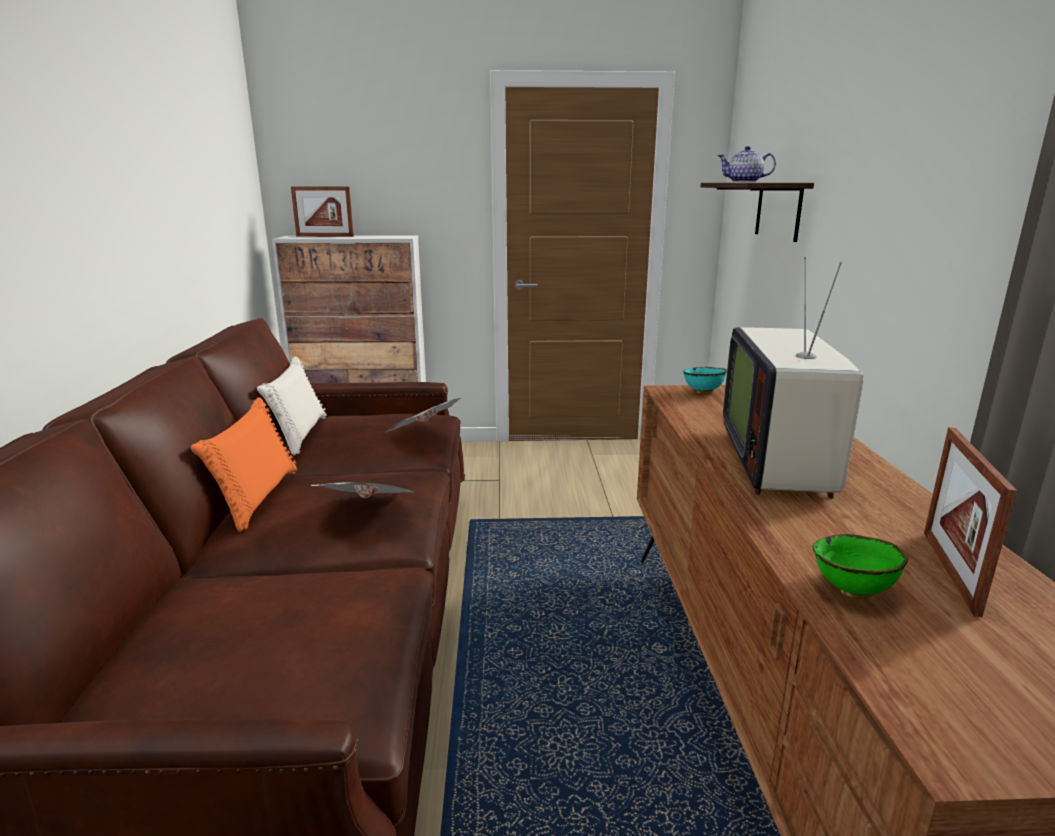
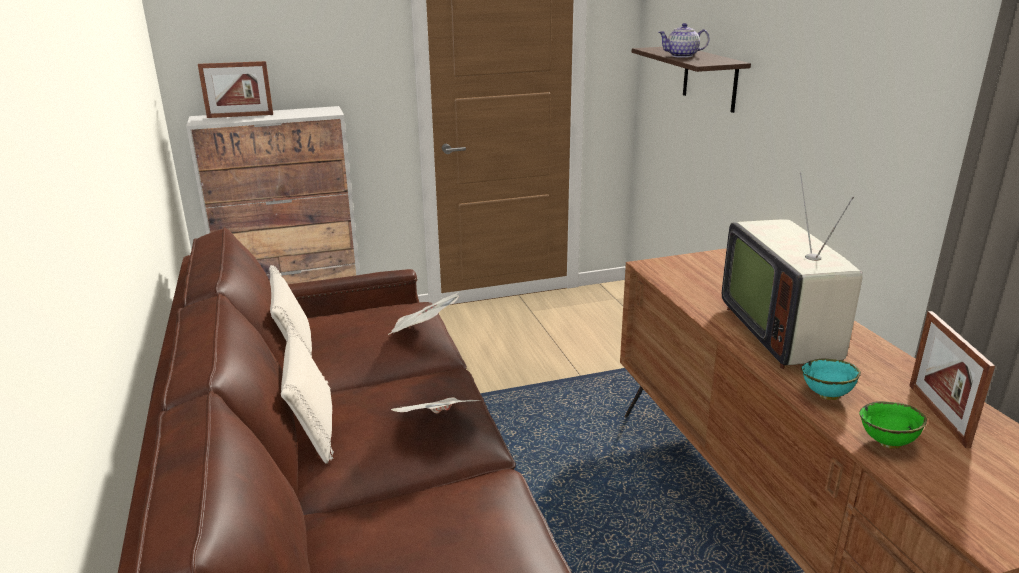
camera: 15 degrees left, 5 degrees up
(257, 498) = (312, 425): orange pillow -> white pillow
(702, 393) = (680, 265): turquoise bowl -> turquoise bowl (826, 396)

